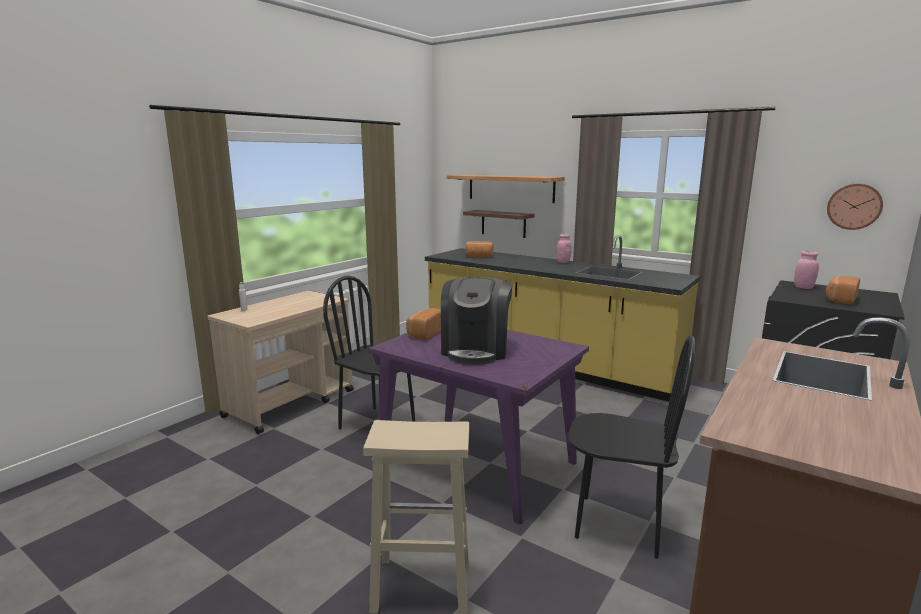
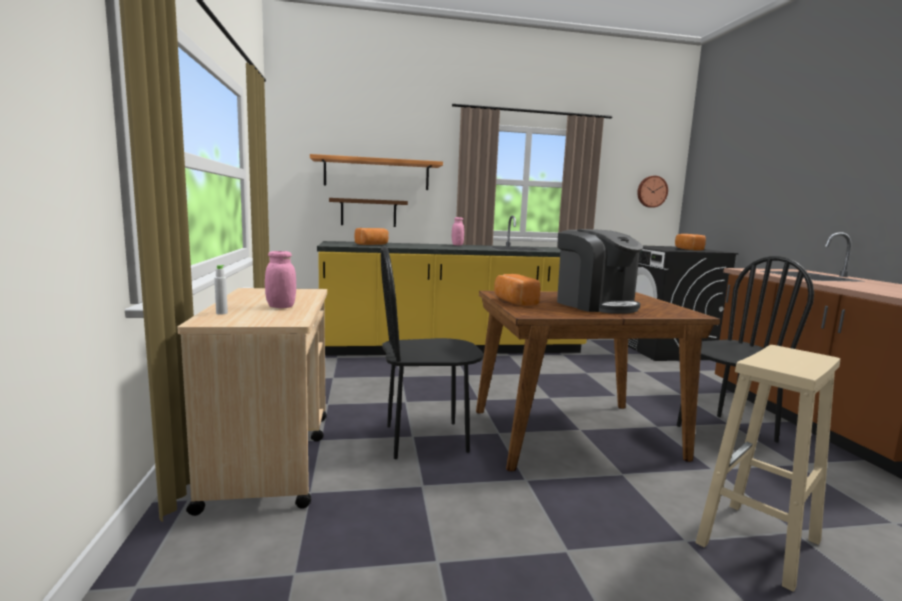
camera: 45 degrees left, 5 degrees down
(479, 463) = (576, 433): purple dining table -> brown dining table
(803, 287) = (651, 246): pink jar -> pink jar (281, 307)

